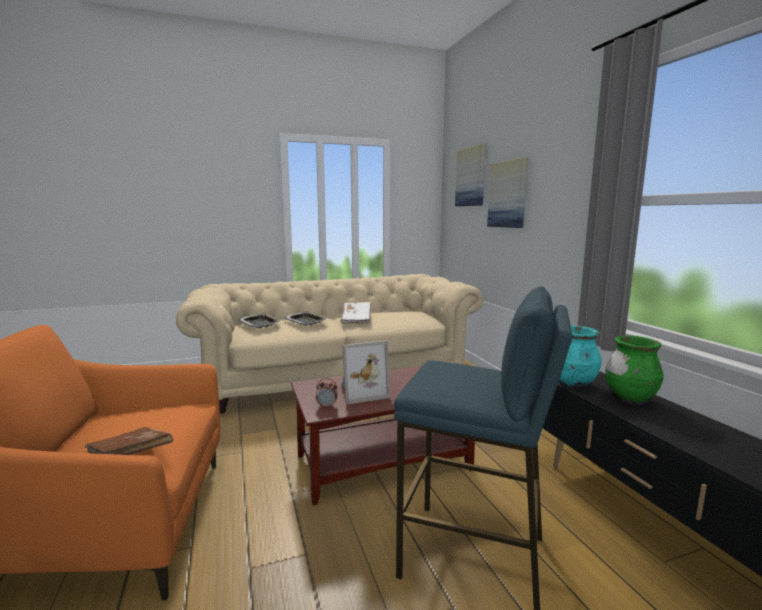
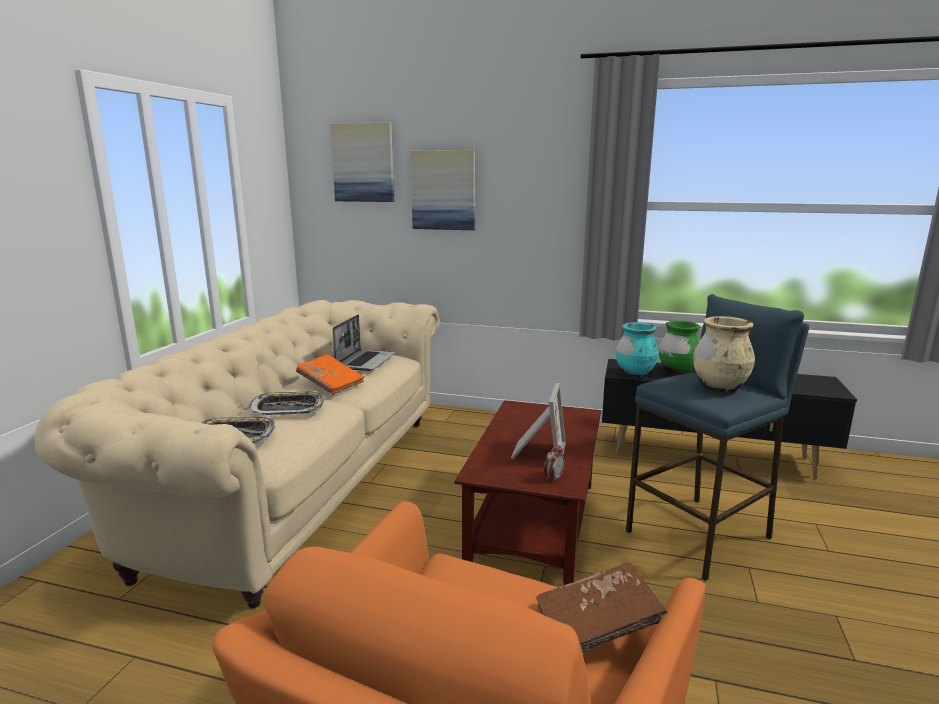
camera: 55 degrees left, 5 degrees up
(356, 319) = (331, 383): white book -> orange book
(402, 315) = (365, 361): none -> laptop
(463, 382) = (719, 388): none -> beige vase

